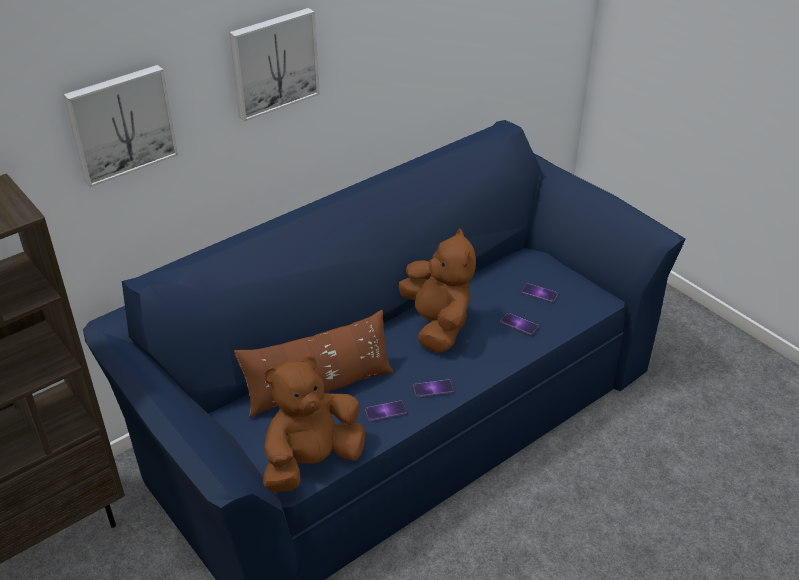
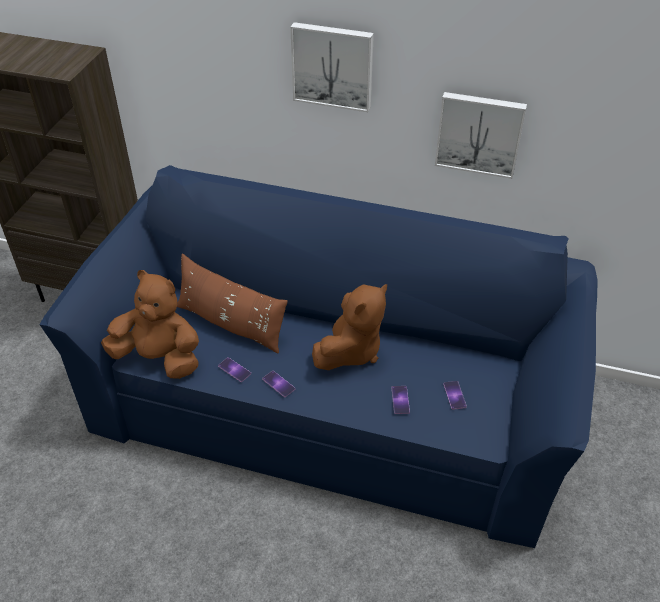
camera: 55 degrees right, 5 degrees up
(120, 123) = (197, 54): picture -> picture (479, 133)

